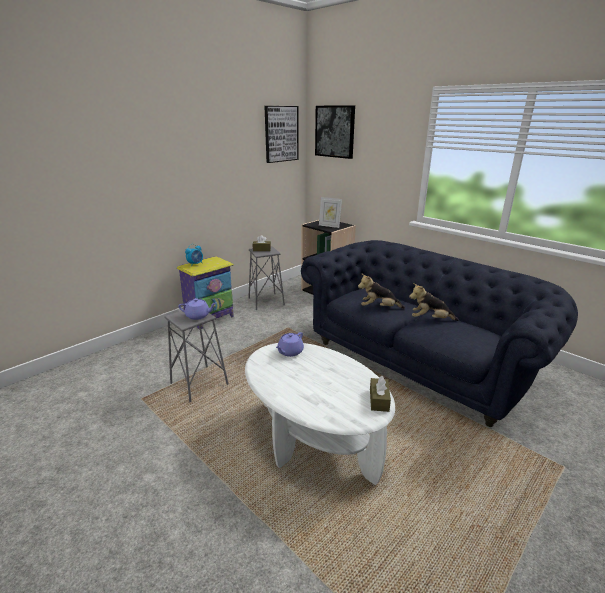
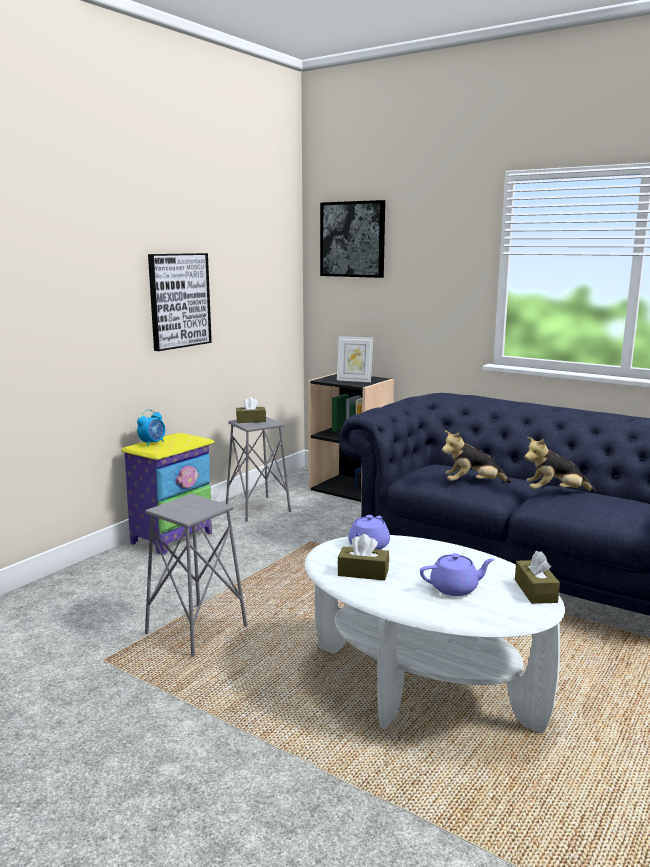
camera: 10 degrees left, 10 degrees down
(198, 316) = (203, 506): purple teapot -> purple teapot (455, 588)
(276, 372) = (363, 572): none -> brown tissue box
(281, 134) = (270, 243): picture -> picture (179, 300)

